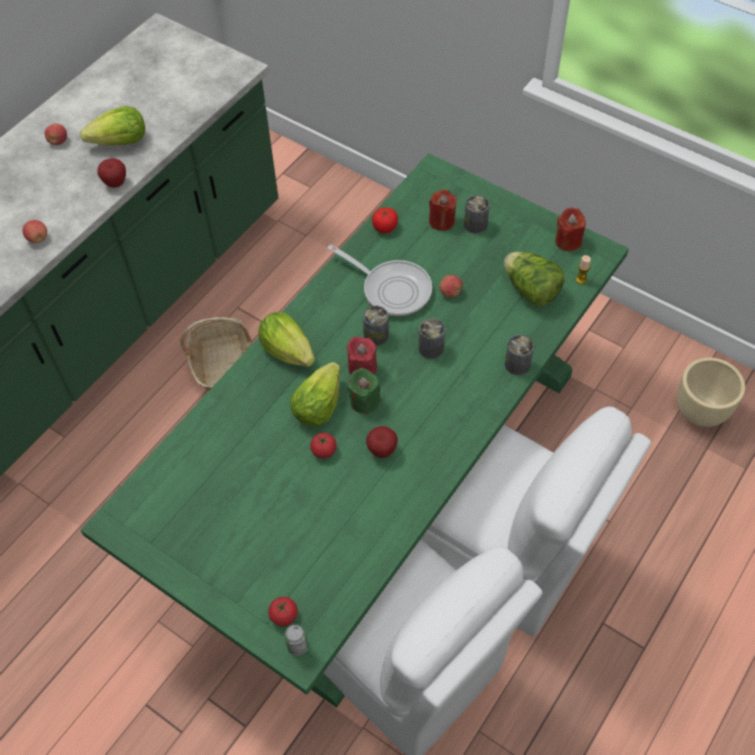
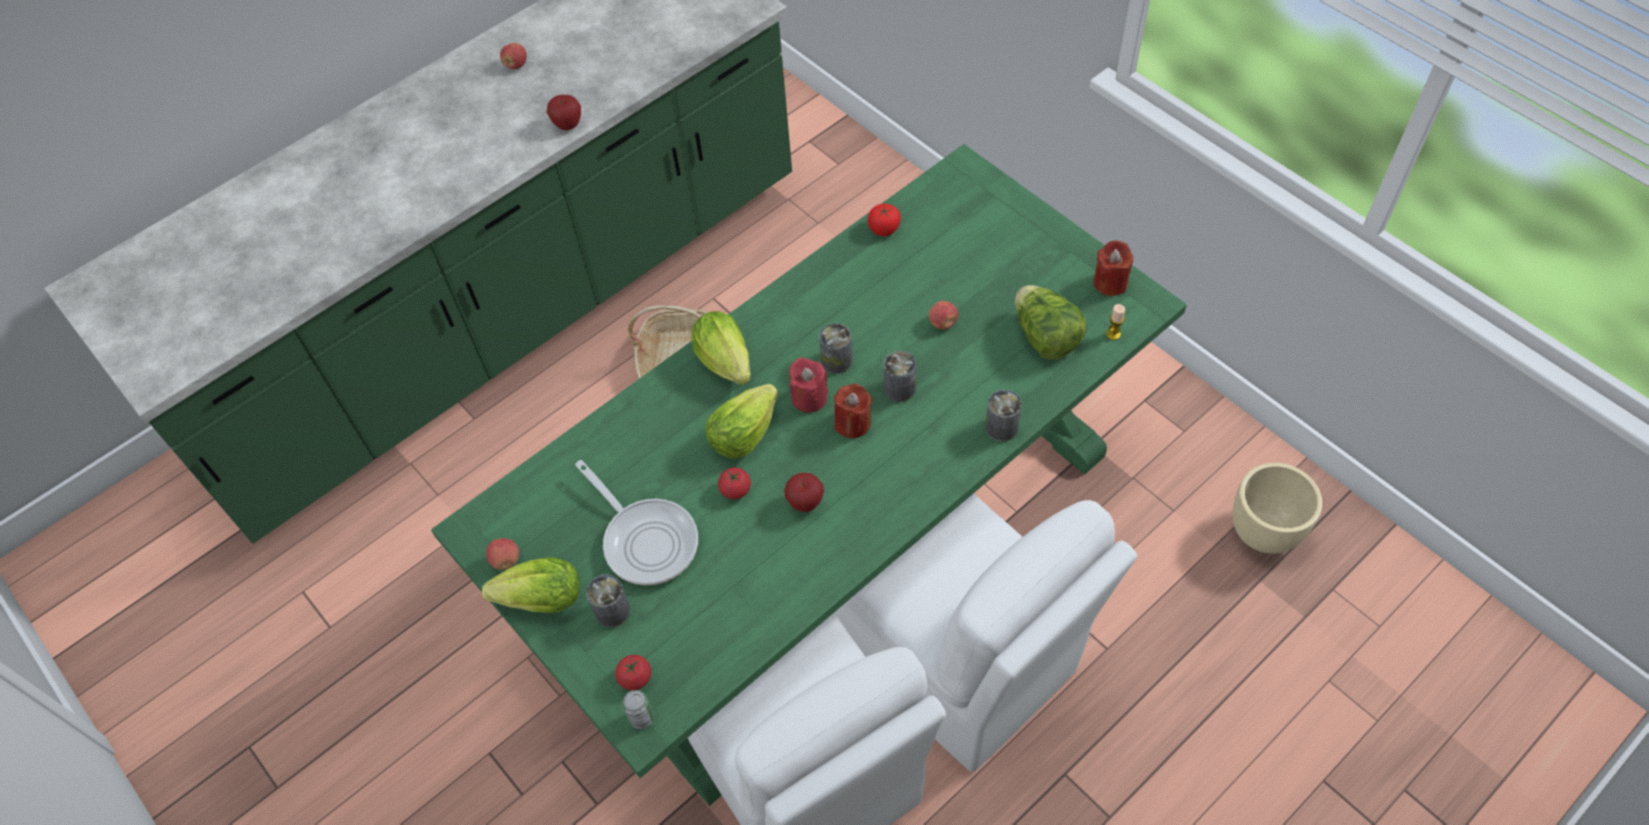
camera: 15 degrees right, 0 degrees up
(38, 238) = (462, 177): apple -> apple (506, 560)
(121, 142) = (587, 76): lettuce -> lettuce (543, 600)
(364, 401) = (800, 438): green candle -> none
(392, 289) = (872, 306): frying pan -> frying pan (646, 539)
(442, 221) = (956, 232): red candle -> red candle (852, 423)
(475, 225) = (997, 243): can -> can (612, 611)

